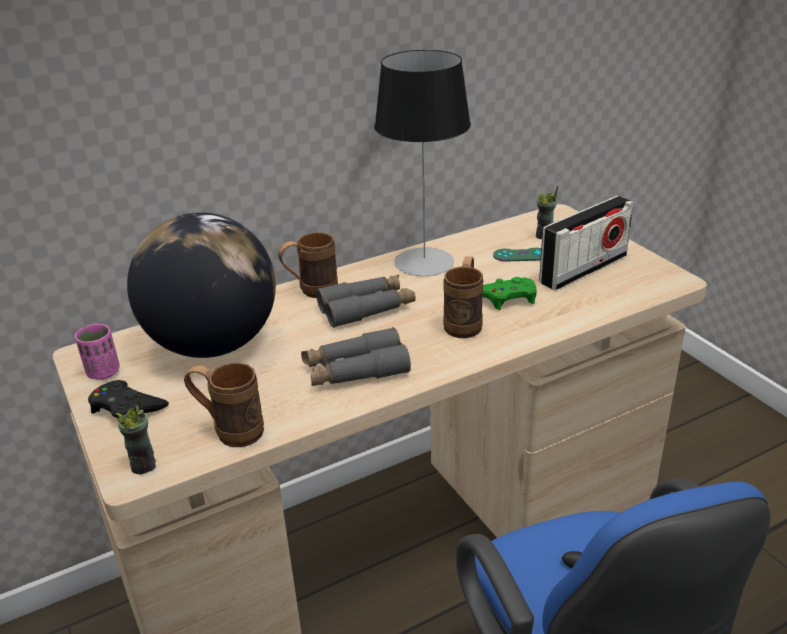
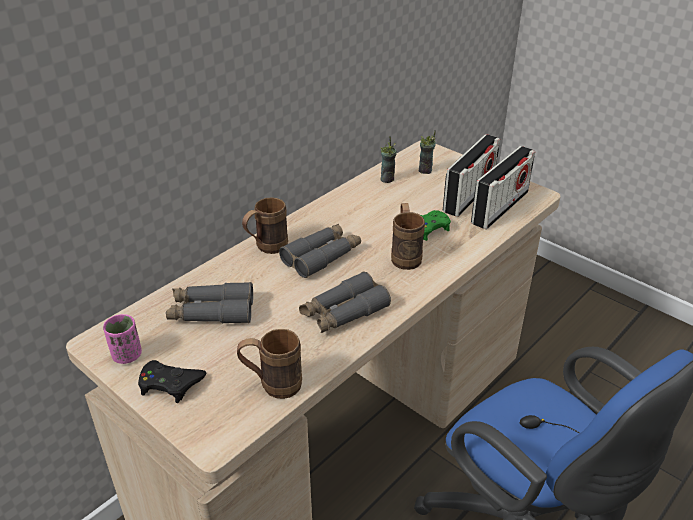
camera: 20 degrees left, 5 degrees up
(144, 465) = (218, 431): cup -> cup (387, 179)
(213, 345) = (211, 312): globe -> grey binoculars
(424, 262) = (344, 207): table lamp -> none
(520, 255) = (416, 190): green game controller -> none
(615, 288) = (500, 208): none -> radio

